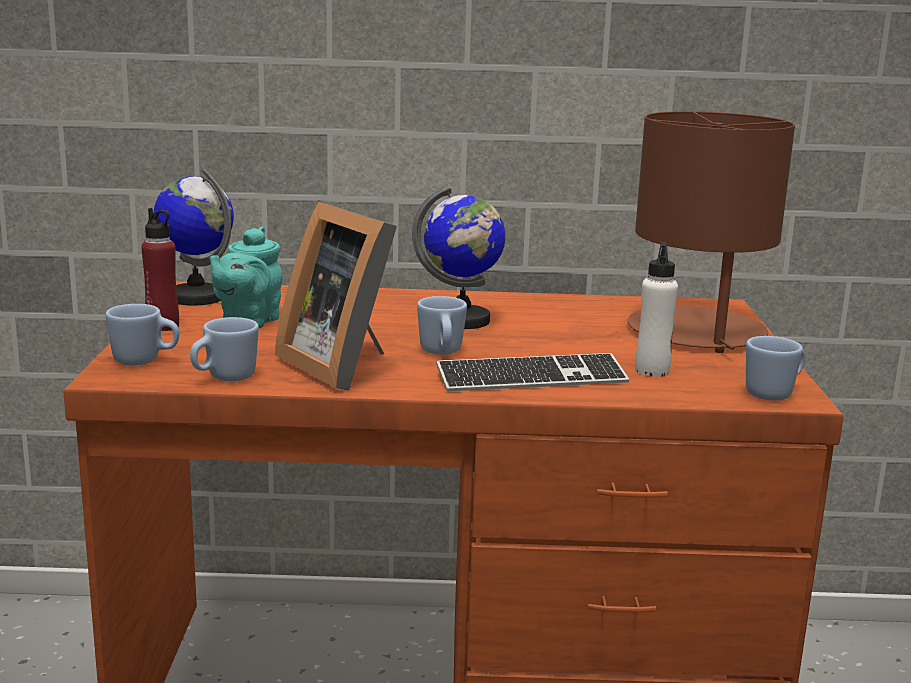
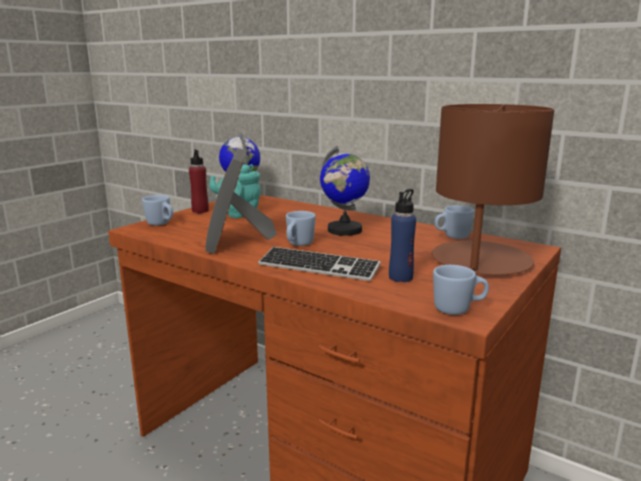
camera: 35 degrees right, 0 degrees up
(224, 378) = (174, 237): blue mug -> blue mug (452, 236)
(652, 370) = (400, 277): white bottle -> blue bottle

